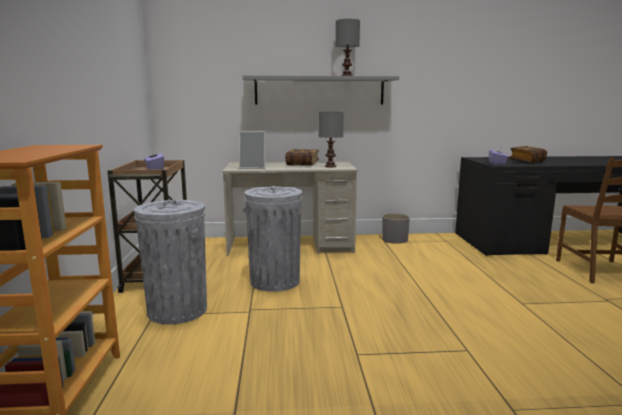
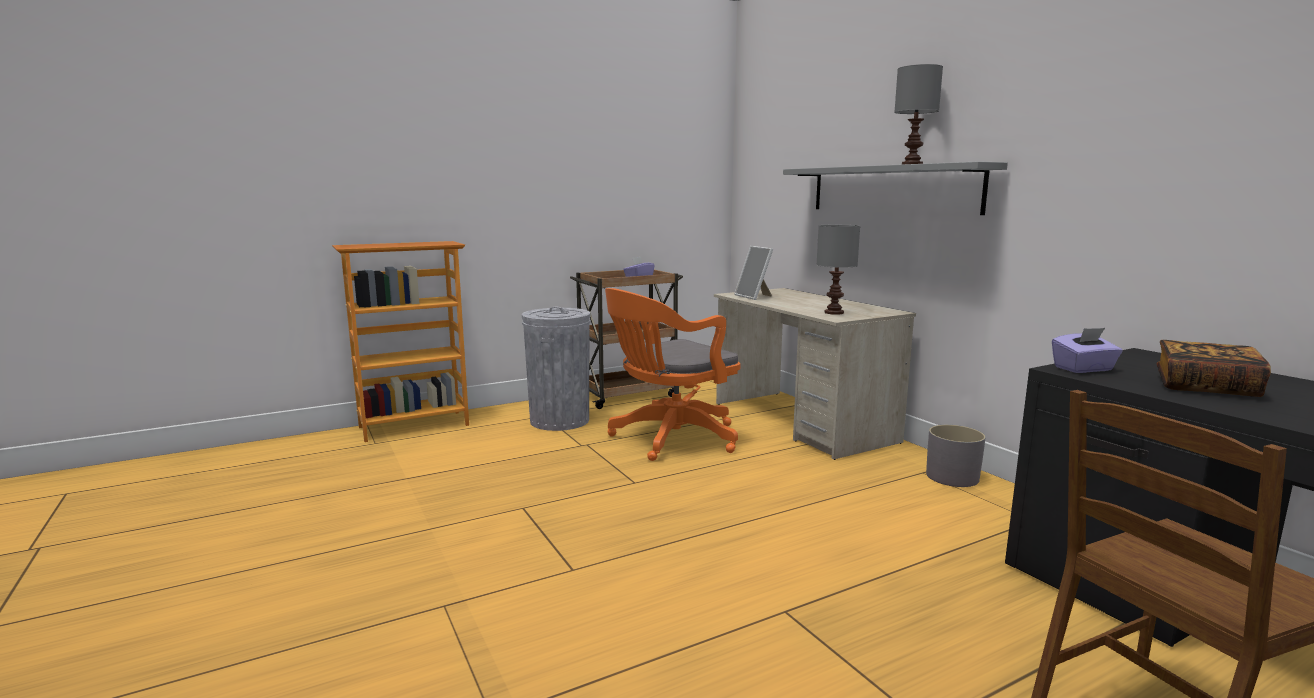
camera: 65 degrees right, 0 degrees up
(275, 281) = (670, 439): grey trash can -> orange office chair
(302, 164) = (824, 304): book -> none

